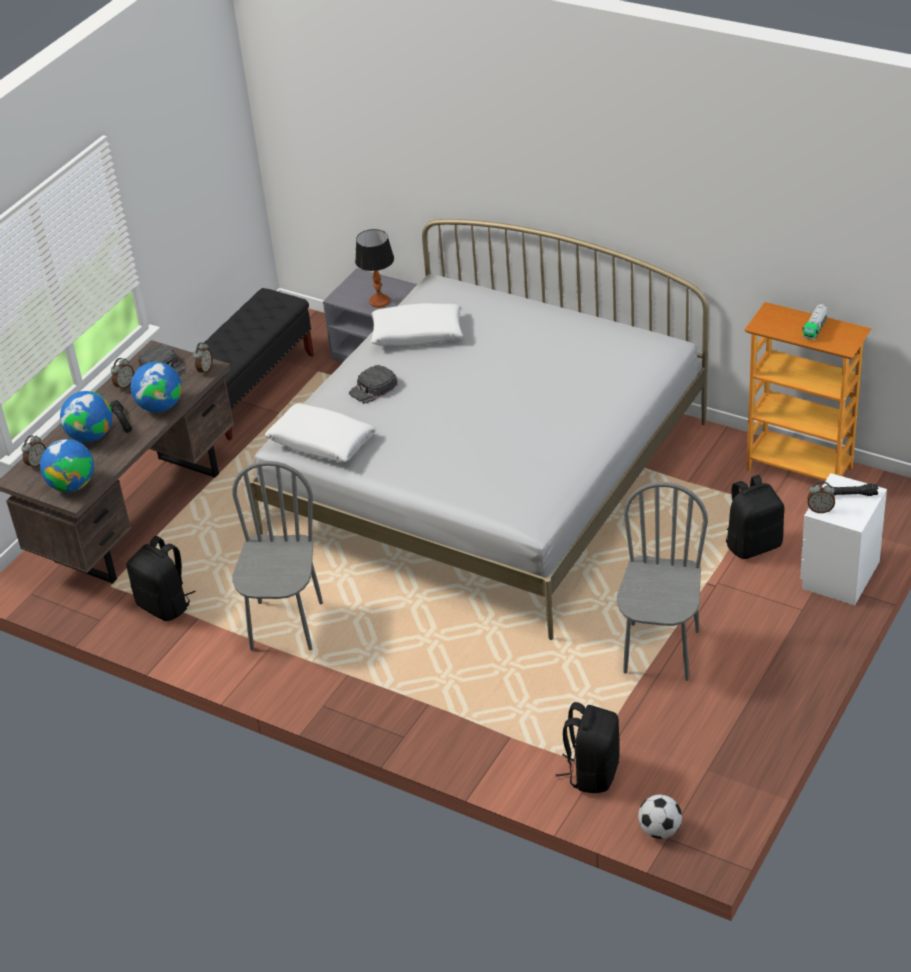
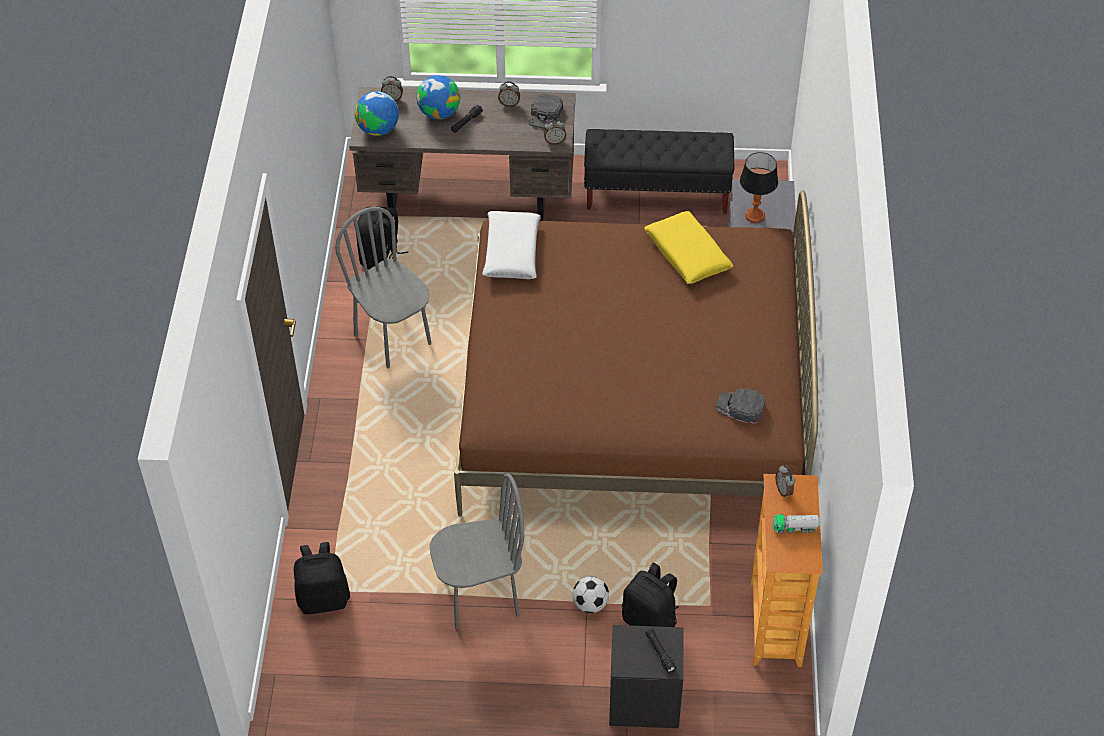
camera: 60 degrees right, 10 degrees up
(160, 407) = (495, 136): globe -> none
(286, 626) = (393, 339): grey chair -> grey chair turned 105 degrees counterclockwise
(373, 388) = (595, 256): black cap -> black cap (740, 408)
(417, 334) = (687, 254): white pillow -> yellow pillow
(488, 480) = (632, 397): white bed -> brown bed
(660, 830) = (281, 666): football -> football (590, 604)
(820, 510) = (626, 635): alarm clock -> alarm clock (784, 490)
(840, 575) = (644, 701): white nightstand -> black nightstand

